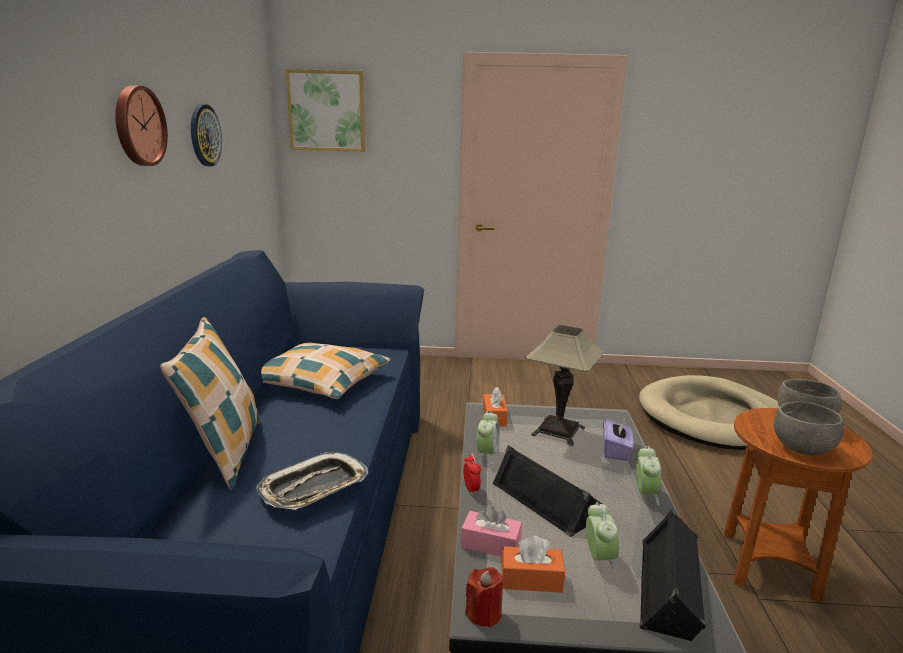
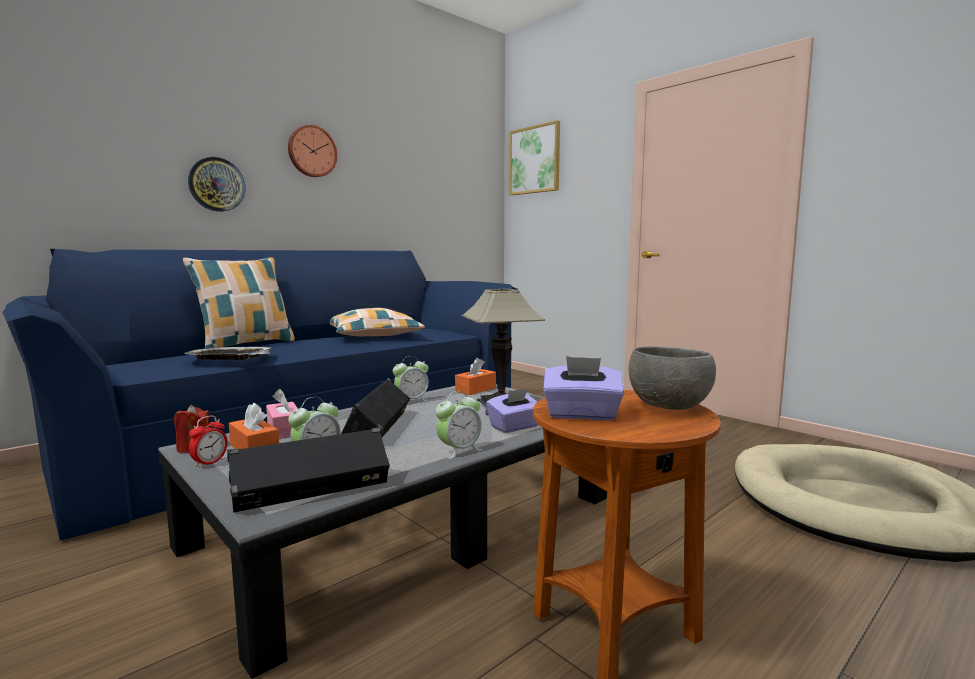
camera: 45 degrees right, 10 degrees down
(204, 135) = (392, 169): wall clock -> wall clock (216, 184)
(471, 489) = (351, 409): alarm clock -> alarm clock (210, 463)
(801, 448) = (581, 414): grey bowl -> purple tissue box

